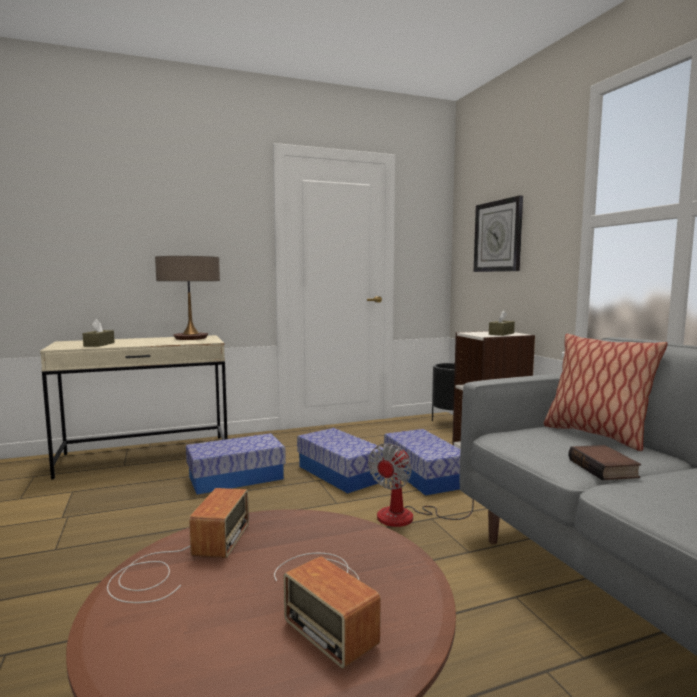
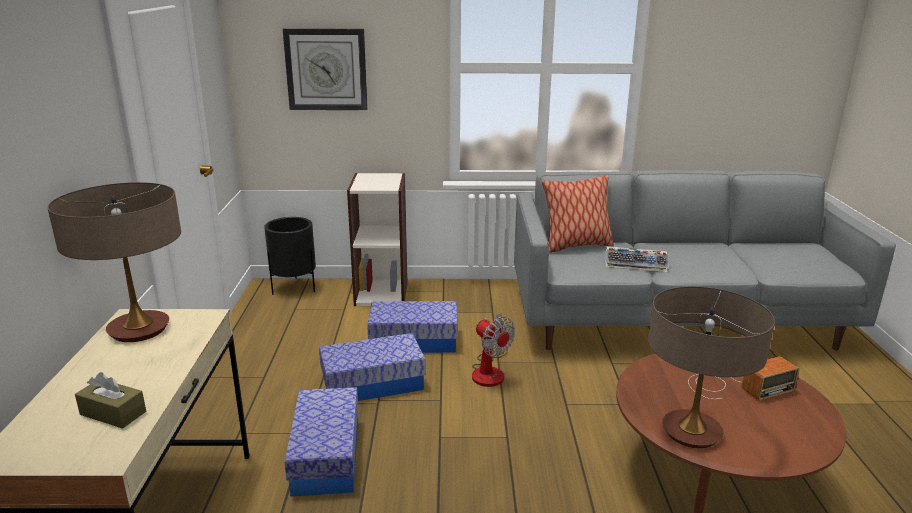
camera: 70 degrees left, 15 degrees up
(181, 559) = (691, 432): radio -> table lamp
(501, 334) = (384, 180): brown tissue box -> none
(605, 468) = (636, 264): book -> keyboard

